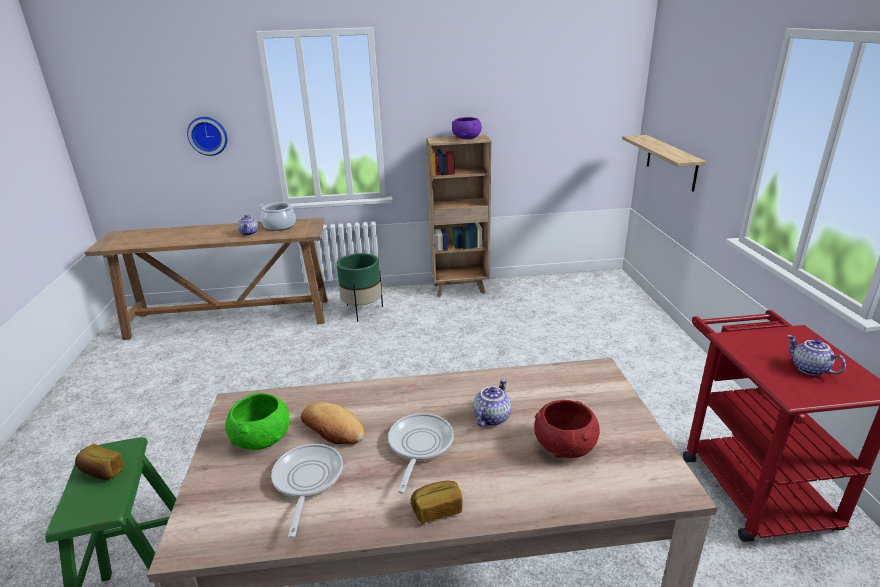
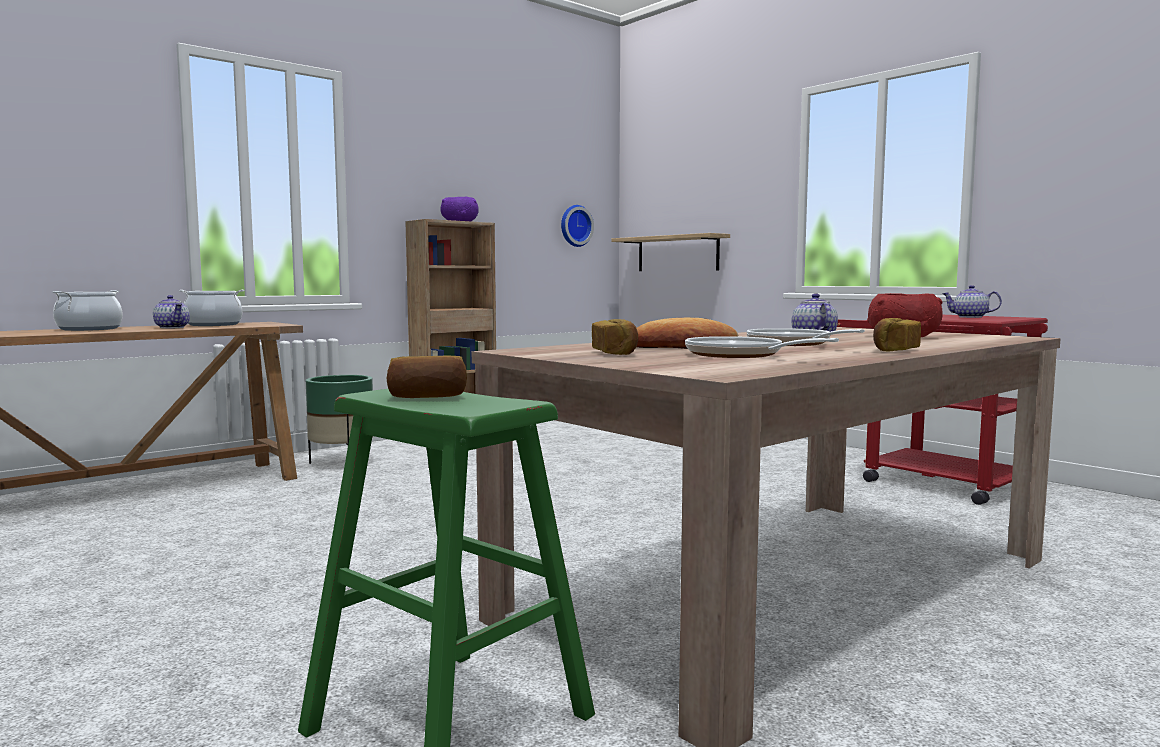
camera: 35 degrees left, 20 degrees down
(208, 135) = (73, 184): wall clock -> wall clock (574, 226)
(212, 230) = (89, 329): none -> cooking pot
(261, 438) = (616, 353): green bowl -> bread

